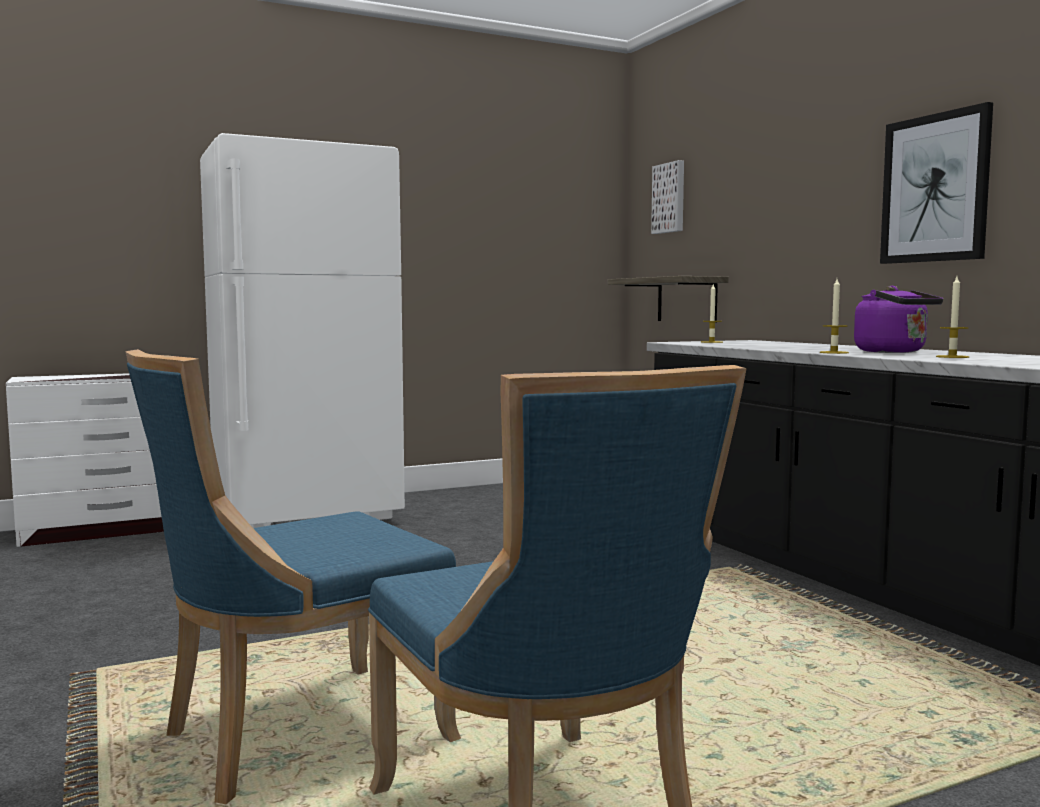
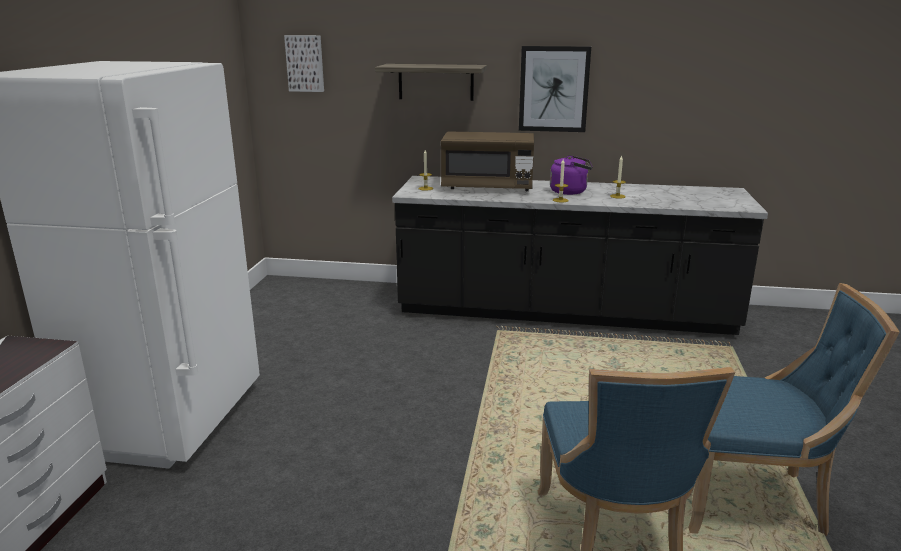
camera: 55 degrees left, 15 degrees up
(686, 300) = (334, 144): shelf -> shelf (436, 82)
(792, 345) = (487, 187): none -> brown microwave

